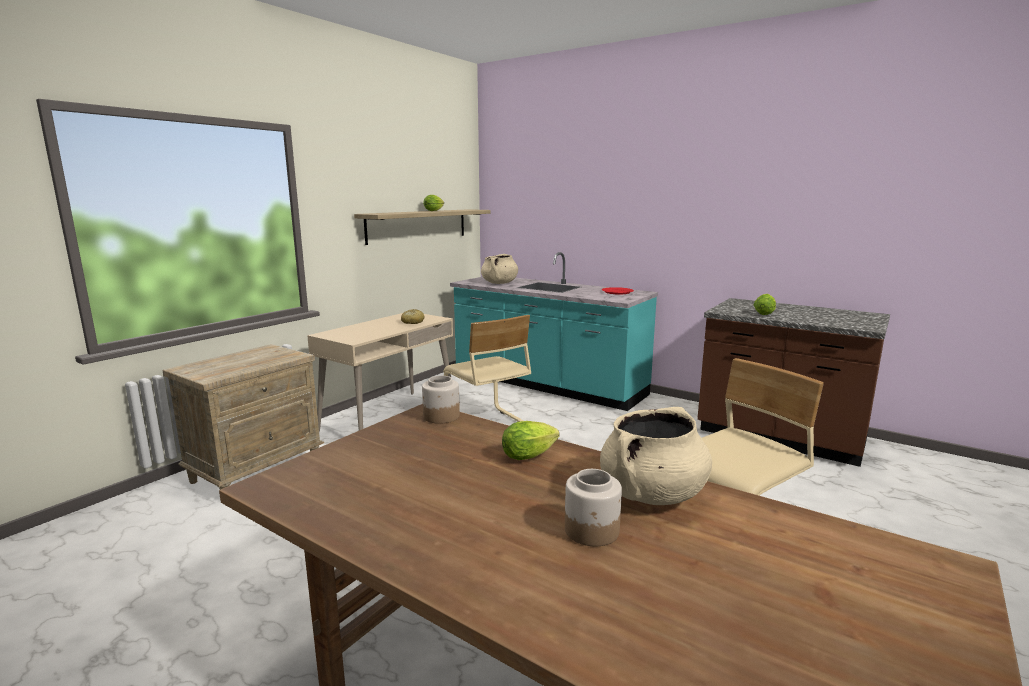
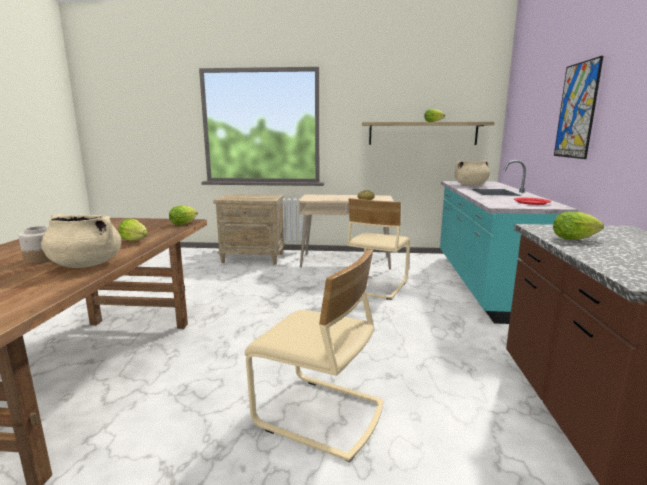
camera: 60 degrees right, 0 degrees up
(441, 416) = (185, 223): jar -> lettuce
(627, 207) = (577, 110): none -> picture

